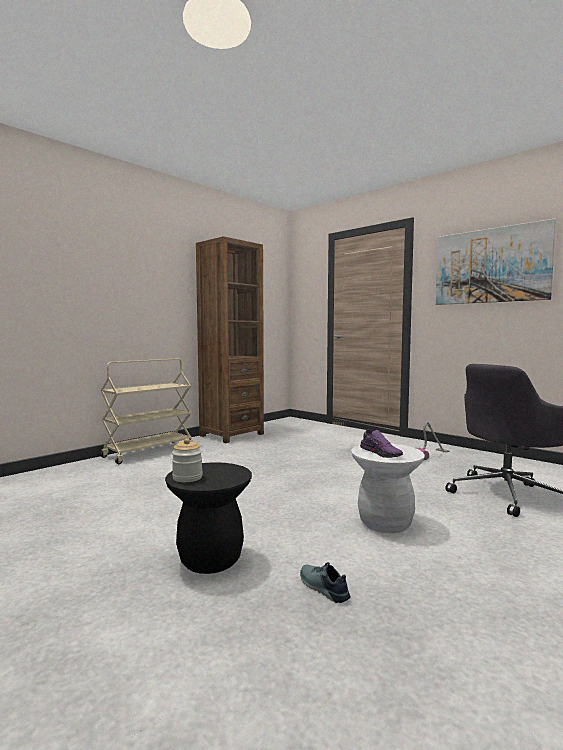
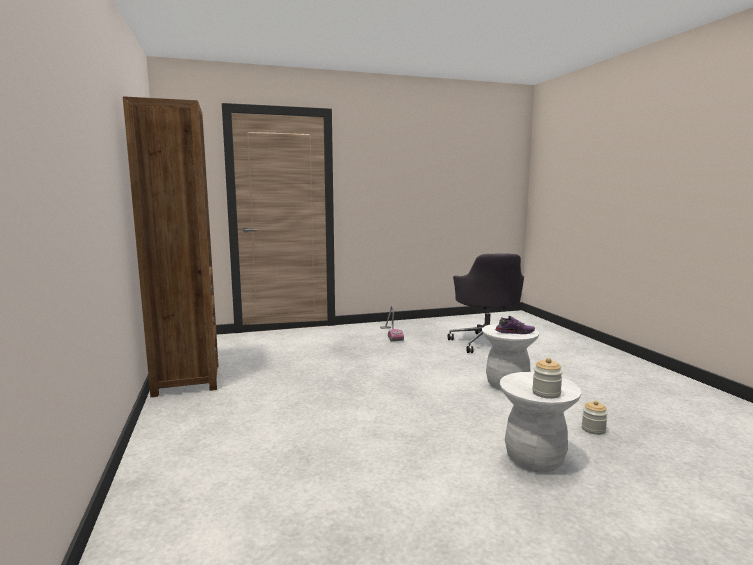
camera: 60 degrees left, 5 degrees up
(149, 452) = (164, 441): beige cart -> none
(210, 559) = (534, 459): black stool -> white stool
(322, 588) = (593, 429): shoe -> jar
(491, 266) = (402, 167): picture -> none

